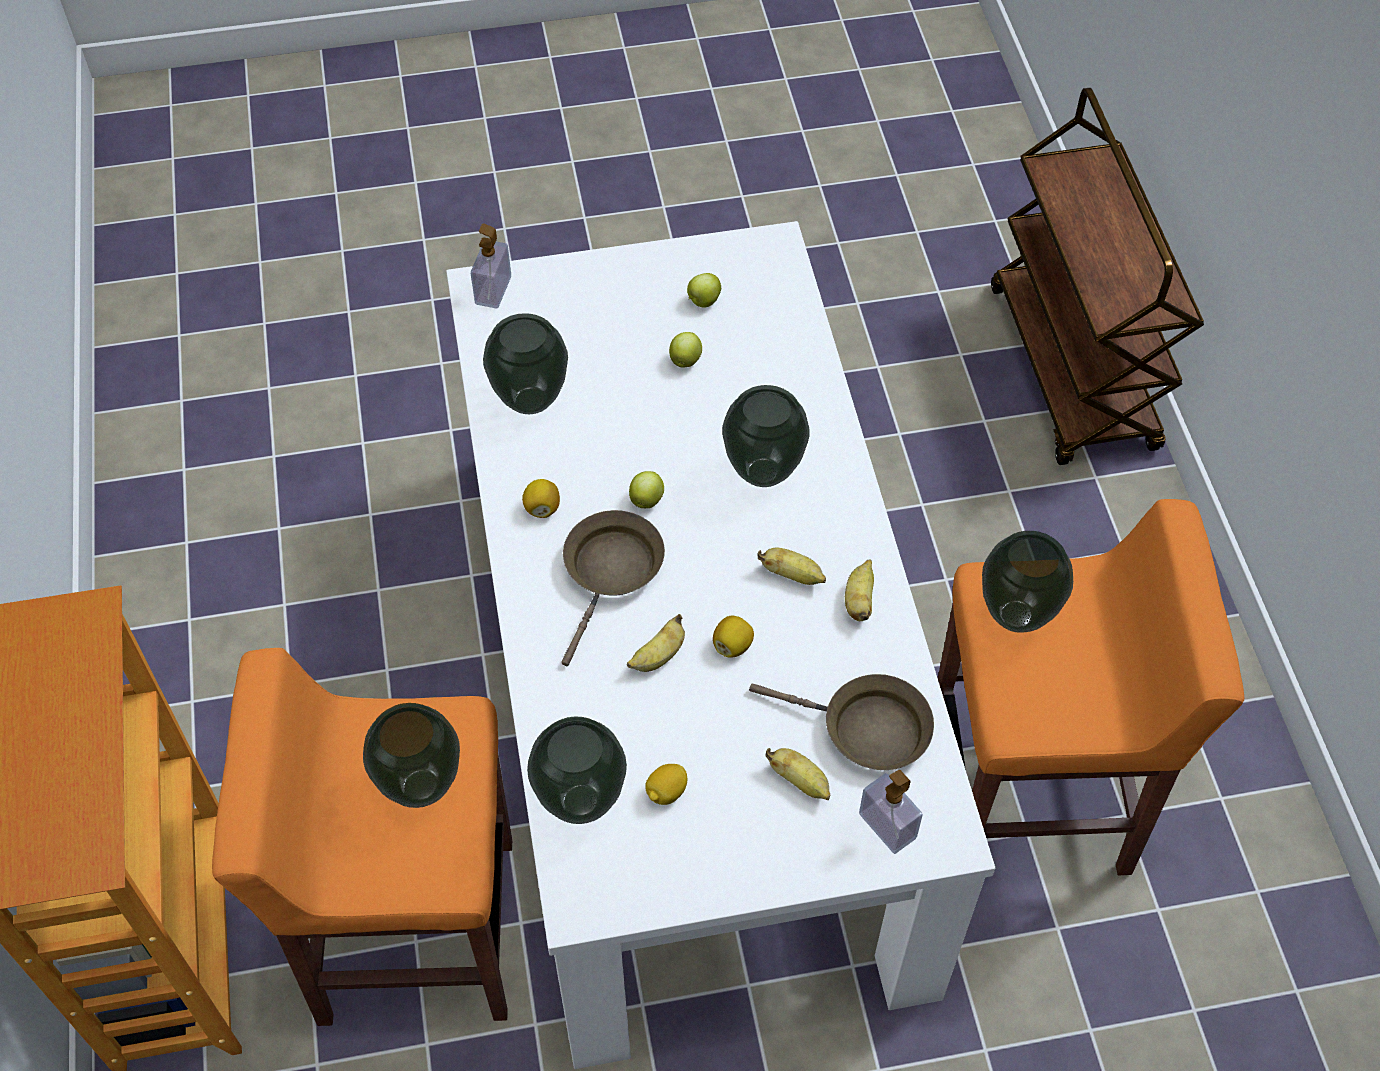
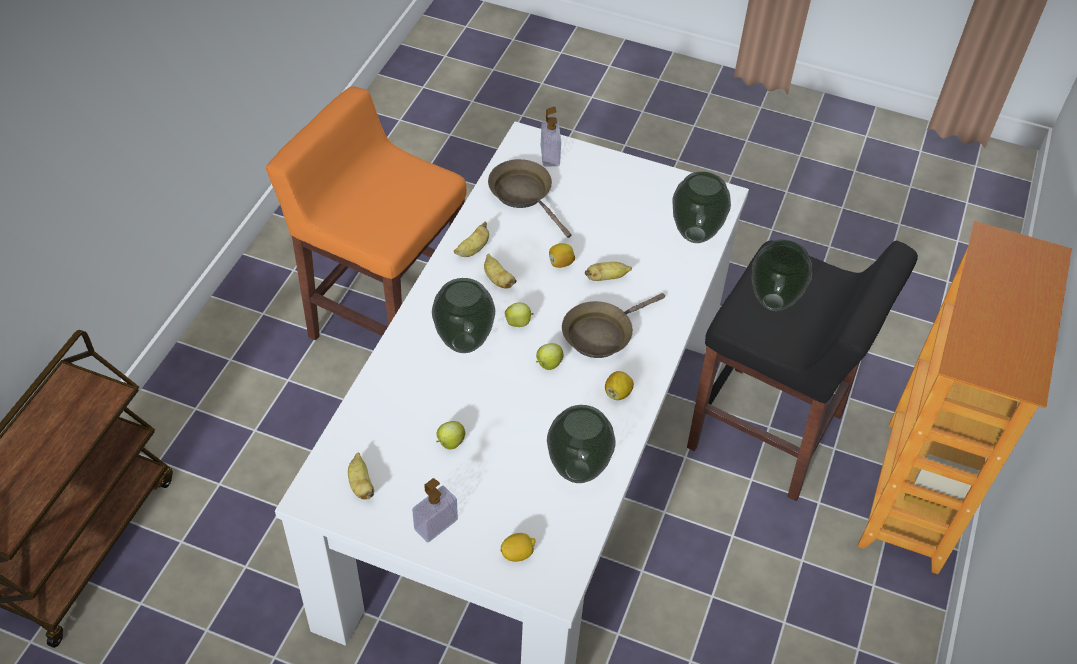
camera: 150 degrees left, 5 degrees down
(412, 930) = (768, 433): orange stool -> black stool
(493, 290) = (546, 579): soap dispenser -> soap dispenser (436, 525)
(666, 792) = (648, 218): lemon -> lemon (517, 553)
(703, 301) = (401, 481): apple -> apple (518, 322)
(800, 781) = (576, 191): banana -> banana (361, 484)
(1014, 615) = (389, 222): vase -> none

